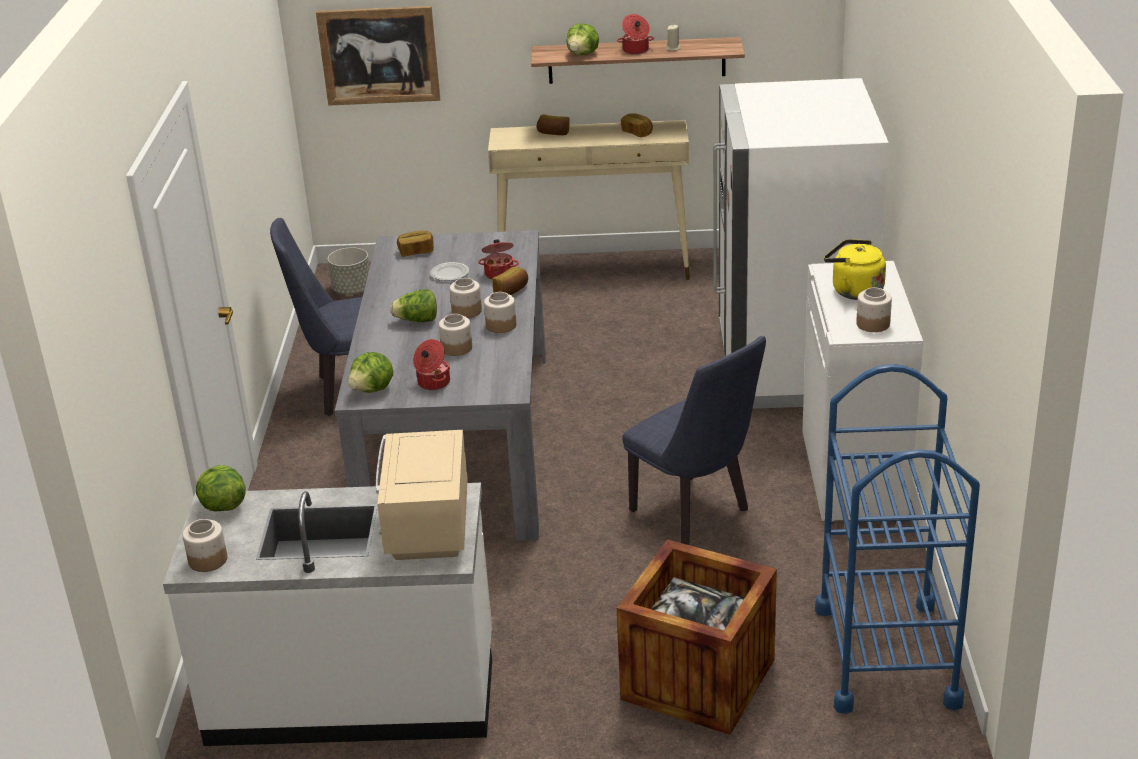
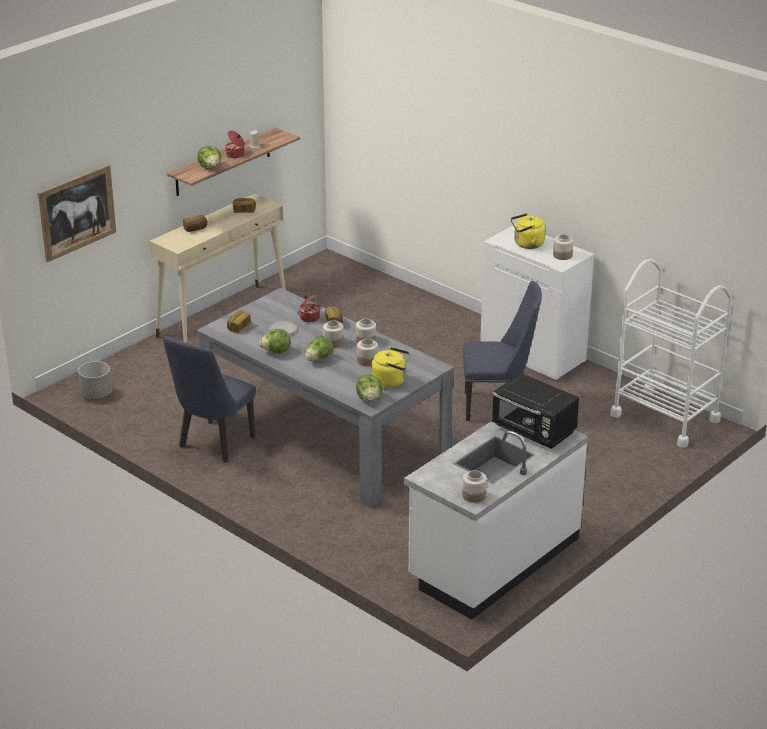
camera: 50 degrees left, 0 degrees up
(222, 506) = (430, 475): lettuce -> lettuce (276, 352)
(426, 527) = (534, 431): beige microwave -> black microwave
(433, 383) = (391, 381): cooking pot -> yellow kettle
(698, 679) = (616, 467): crate -> none
(791, 366) = (418, 319): white fridge -> none
(886, 655) = (665, 417): blue cart -> white cart

